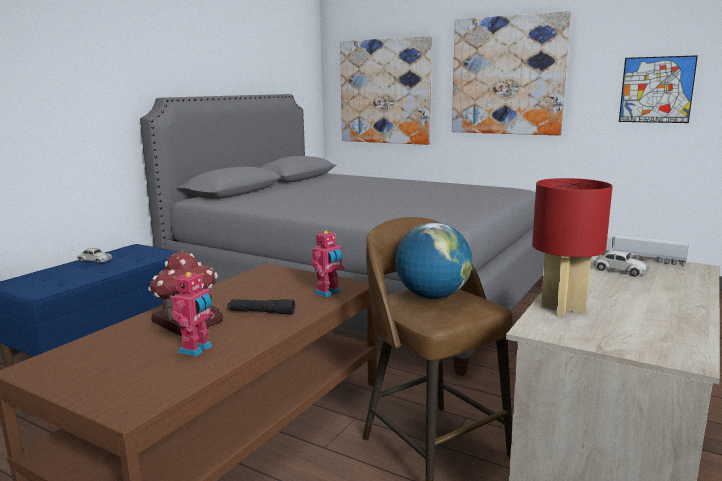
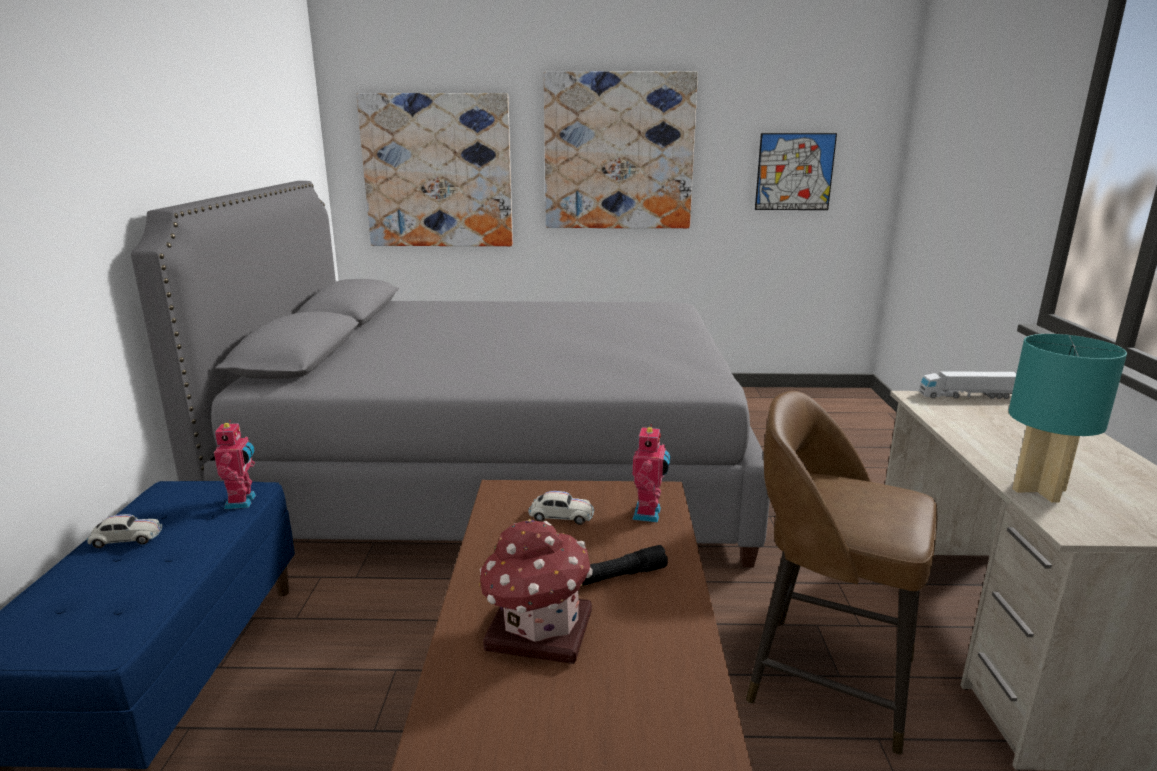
camera: 30 degrees left, 5 degrees up
(197, 349) = (634, 681): toy robot -> toy robot (242, 502)
(432, 297) = (844, 498): globe -> none
(562, 308) = (1037, 489): red table lamp -> turquoise table lamp
(619, 270) = (982, 418): white toy car -> white toy car (561, 516)

